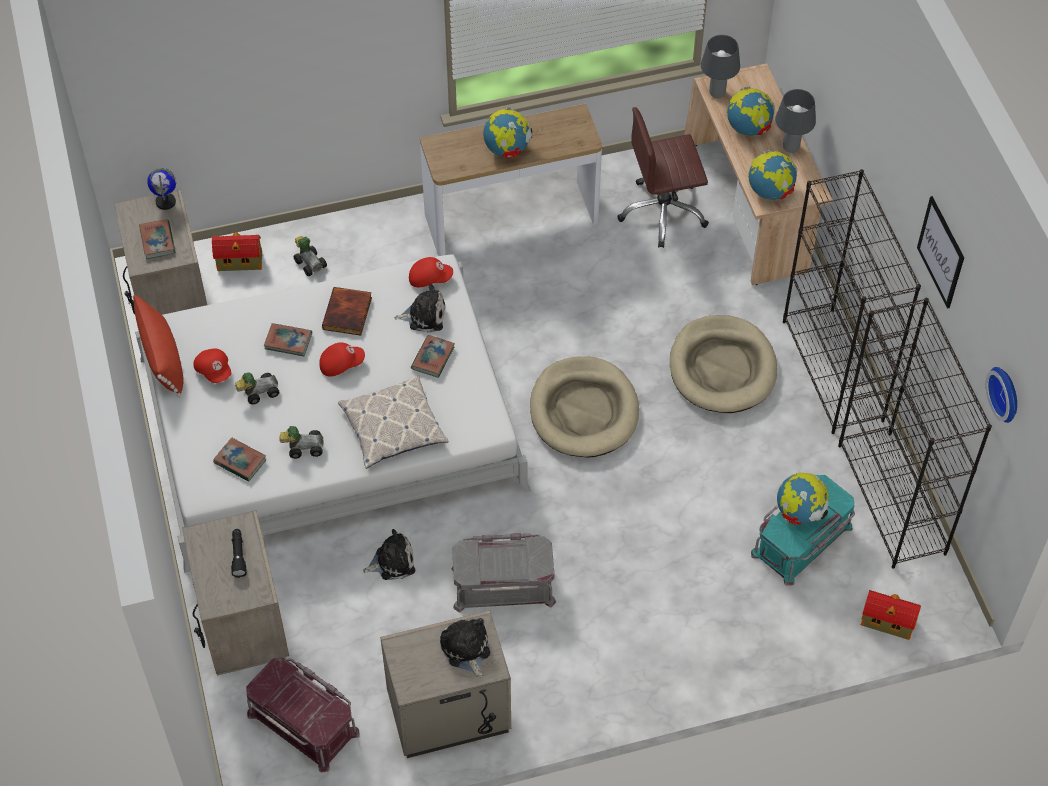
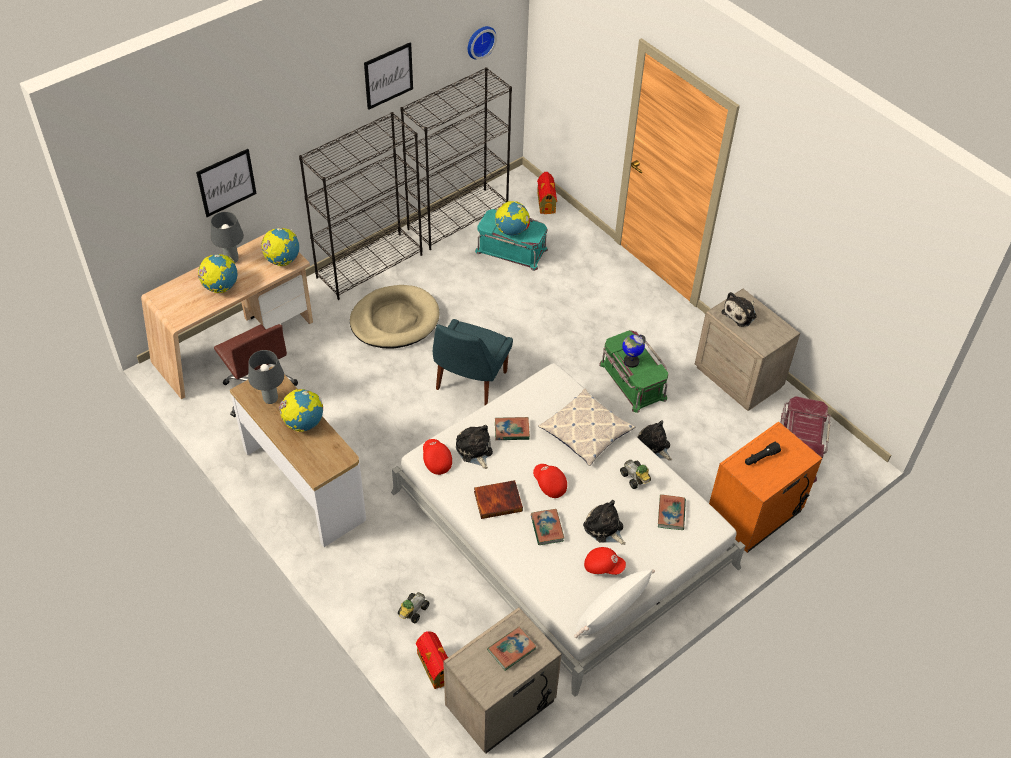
camera: 115 degrees left, 5 degrees down
(162, 357) = (611, 611): red pillow -> white pillow
(166, 202) = (464, 665): globe -> globe (631, 361)
(214, 370) = (603, 566): red cap -> red cap turned 75 degrees clockwise
(241, 623) = (755, 514): beige nightstand -> orange nightstand
(258, 392) = (604, 528): toy car -> plush toy
(503, 583) = (631, 381): grey storage box -> green storage box
(584, 410) = (470, 382): beige dog bed -> blue chair
(717, 93) = (187, 314): grey table lamp -> grey table lamp (270, 399)
(834, 91) = (226, 182): none -> picture

